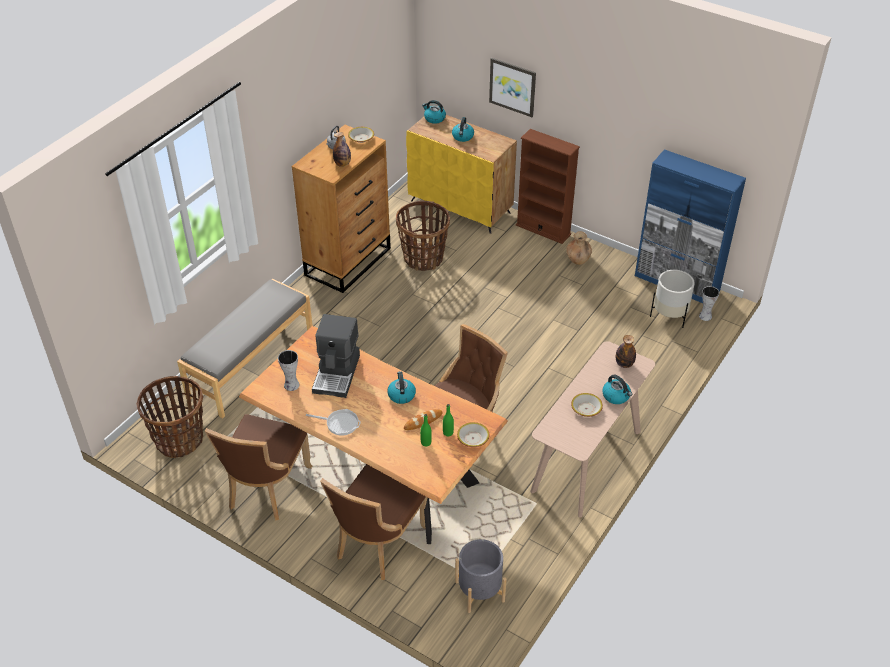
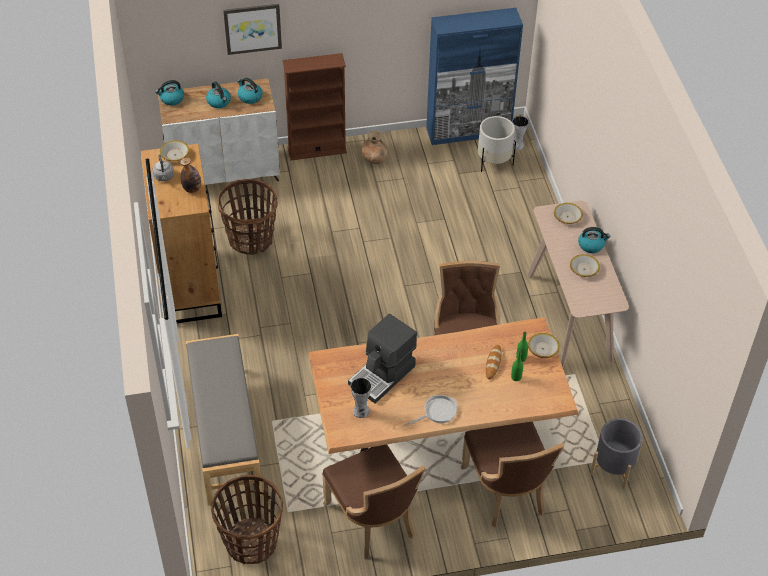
camera: 45 degrees left, 5 degrees up
(337, 373) = (383, 375): coffee machine -> coffee machine turned 75 degrees clockwise
(401, 395) = (452, 355): kettle -> kettle (249, 97)
(461, 207) = (224, 172): yellow cabinet -> white cabinet
(624, 364) = (567, 217): bottle -> bowl

